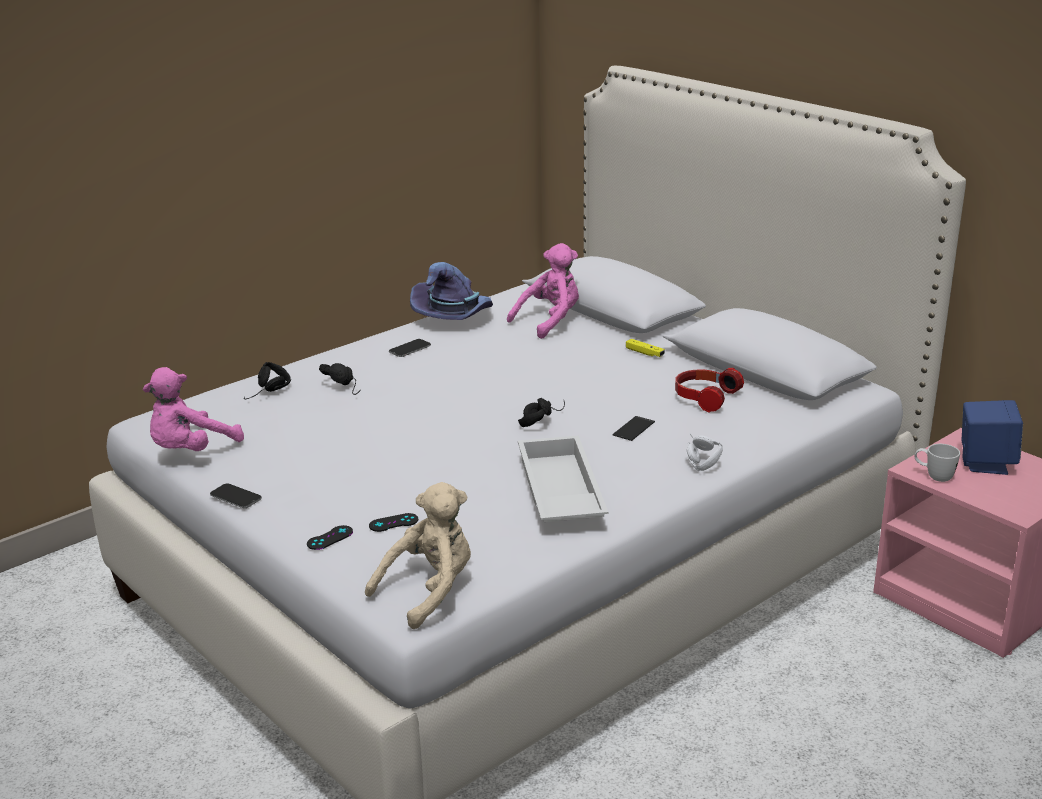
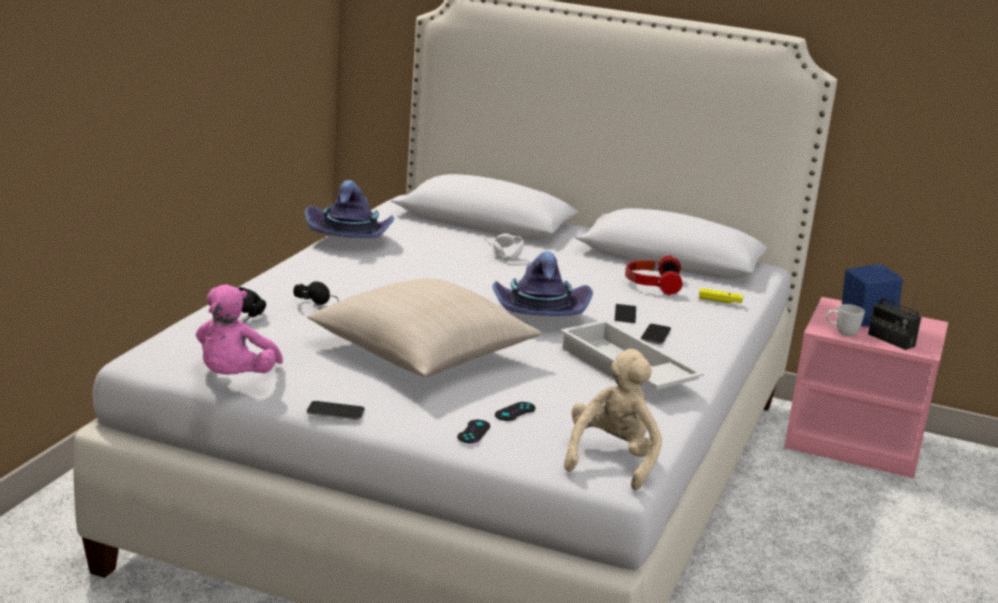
camera: 30 degrees left, 5 degrees down
(380, 448) = (422, 354): none -> beige pillow
(410, 349) = (342, 269): phone -> phone (655, 335)
(540, 418) = (538, 314): black headphones -> purple hat
(550, 321) = (446, 236): pink plush toy -> none
(644, 353) = (560, 255): yellow game controller -> yellow game controller (720, 301)
(695, 458) = (700, 330): white headphones -> white headphones (497, 254)
(989, 493) = (891, 340): none -> radio

